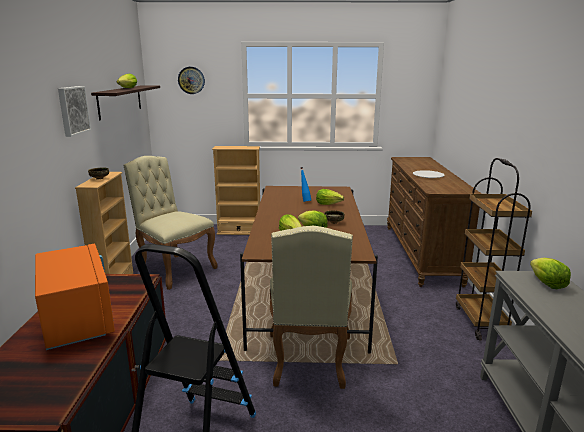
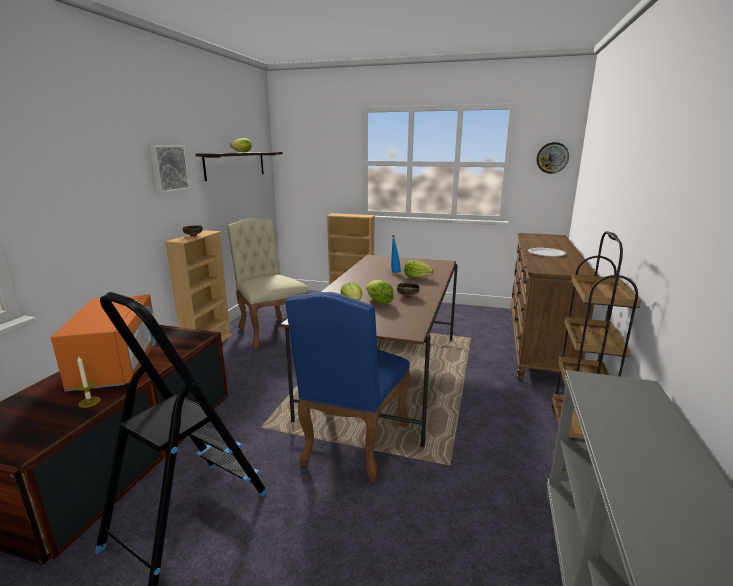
camera: 15 degrees right, 0 degrees up
(78, 356) = (89, 402): none -> candle
(191, 80) = (314, 147): wall clock -> wall clock (552, 158)
(309, 361) = (352, 445): beige chair -> blue chair
(546, 284) = (627, 395): lettuce -> none

